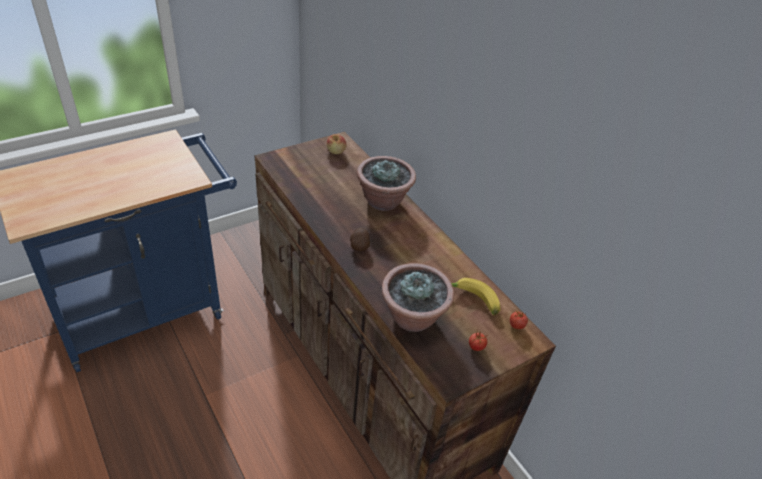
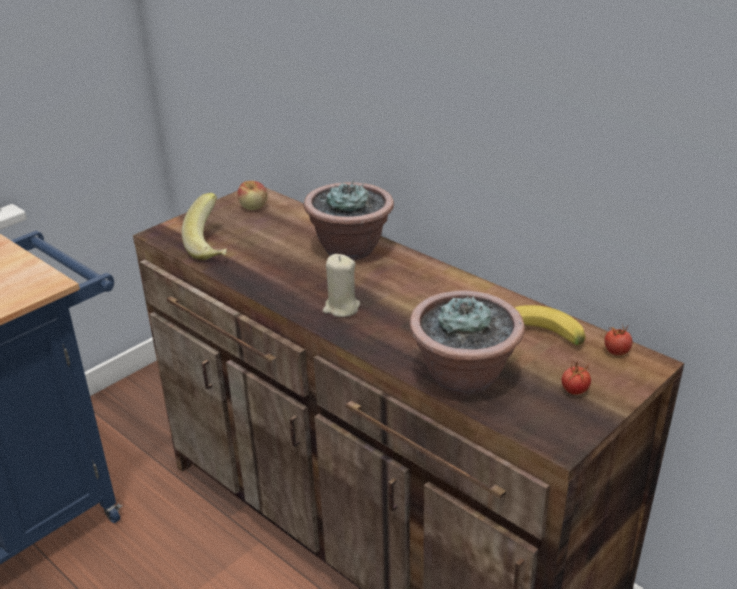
camera: 10 degrees left, 10 degrees down
(300, 177) = (213, 247): none -> banana
(359, 246) = (341, 308): potato -> beige candle

